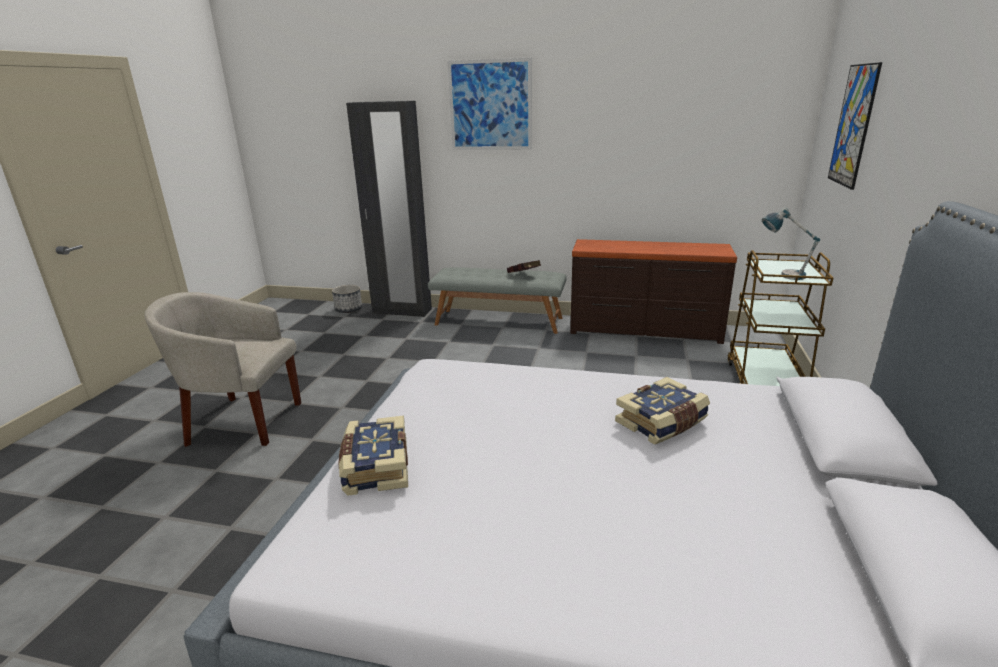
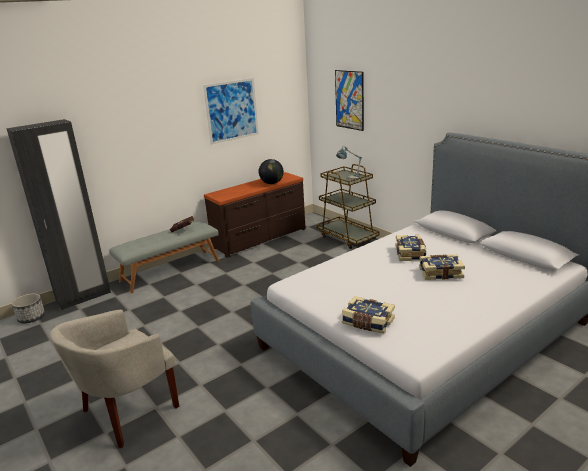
camera: 50 degrees left, 0 degrees up
(490, 105) = (126, 113): picture -> picture (231, 110)
(635, 480) = (440, 273): none -> book
(677, 251) = (272, 183): none -> globe

